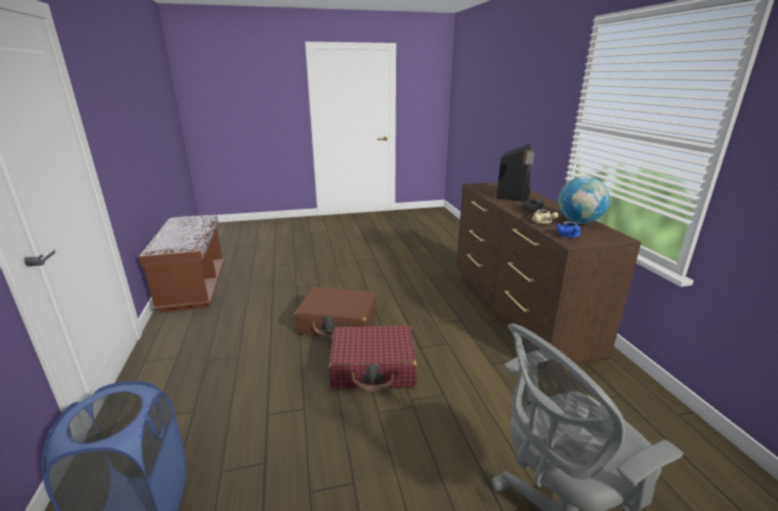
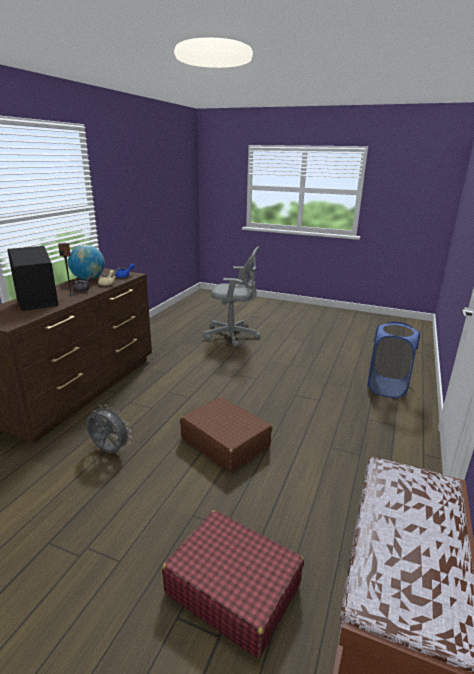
camera: 145 degrees left, 0 degrees up
(373, 368) = (235, 398): red suitcase -> red suitcase (232, 588)
(411, 289) = (109, 451): none -> grey fan

